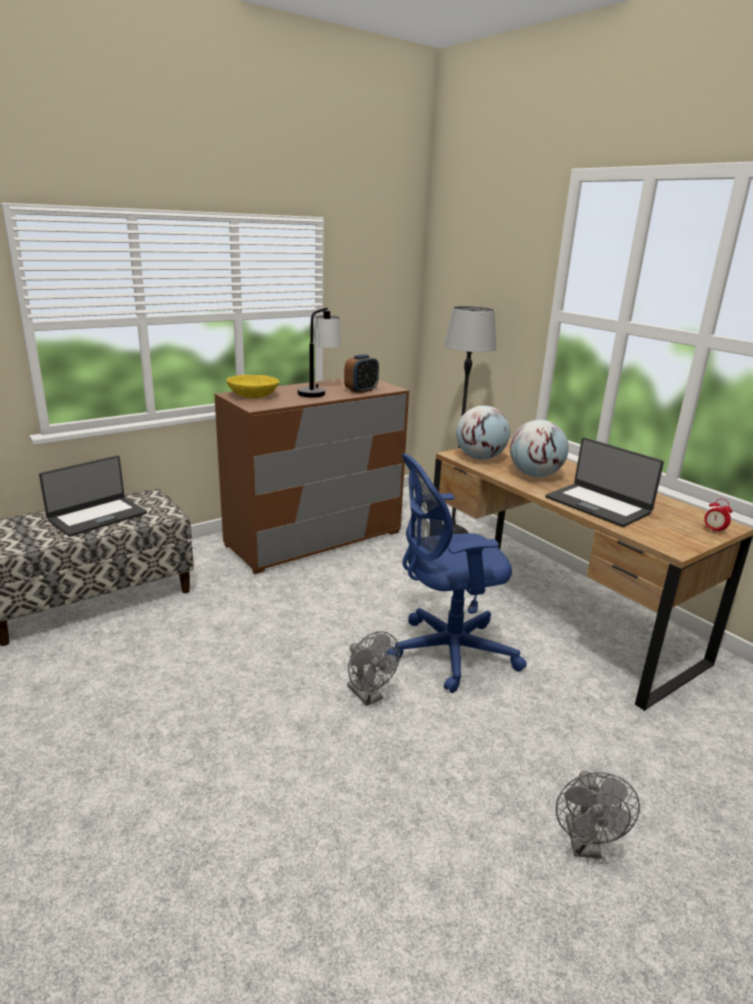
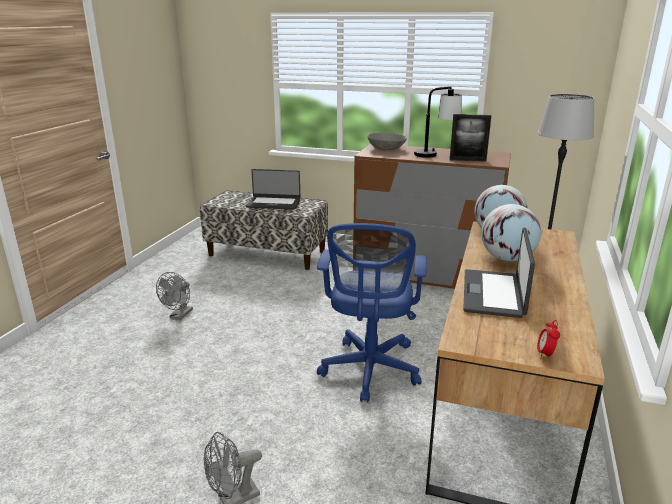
camera: 55 degrees right, 0 degrees up
(253, 396) = (386, 148): yellow bowl -> grey bowl
(361, 390) = (467, 160): alarm clock -> picture frame
(369, 696) = (287, 361): grey fan -> grey fan (179, 316)
(446, 652) = (370, 371): blue office chair -> blue office chair turned 120 degrees counterclockwise

